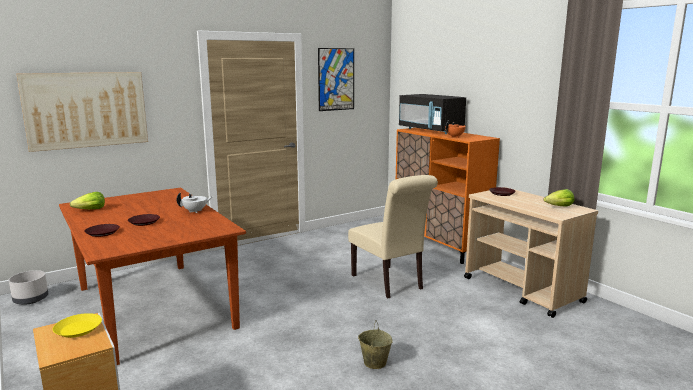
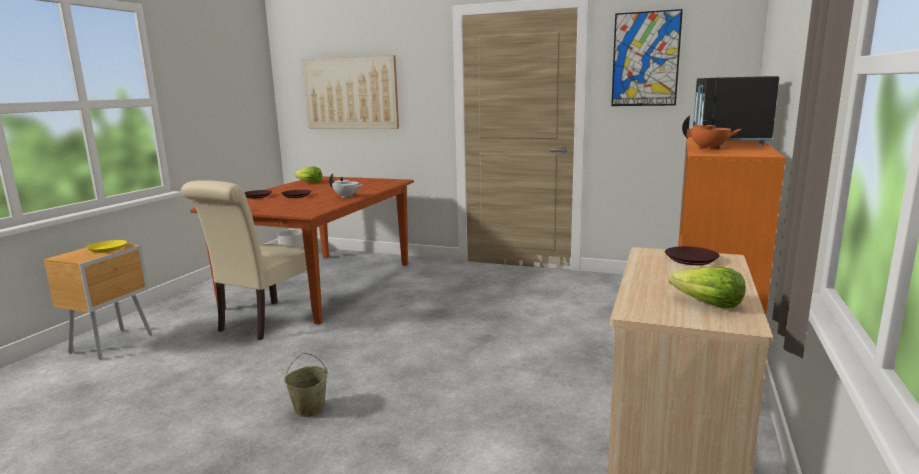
camera: 55 degrees right, 0 degrees up
(390, 283) = (521, 354): beige chair -> beige chair (264, 322)

